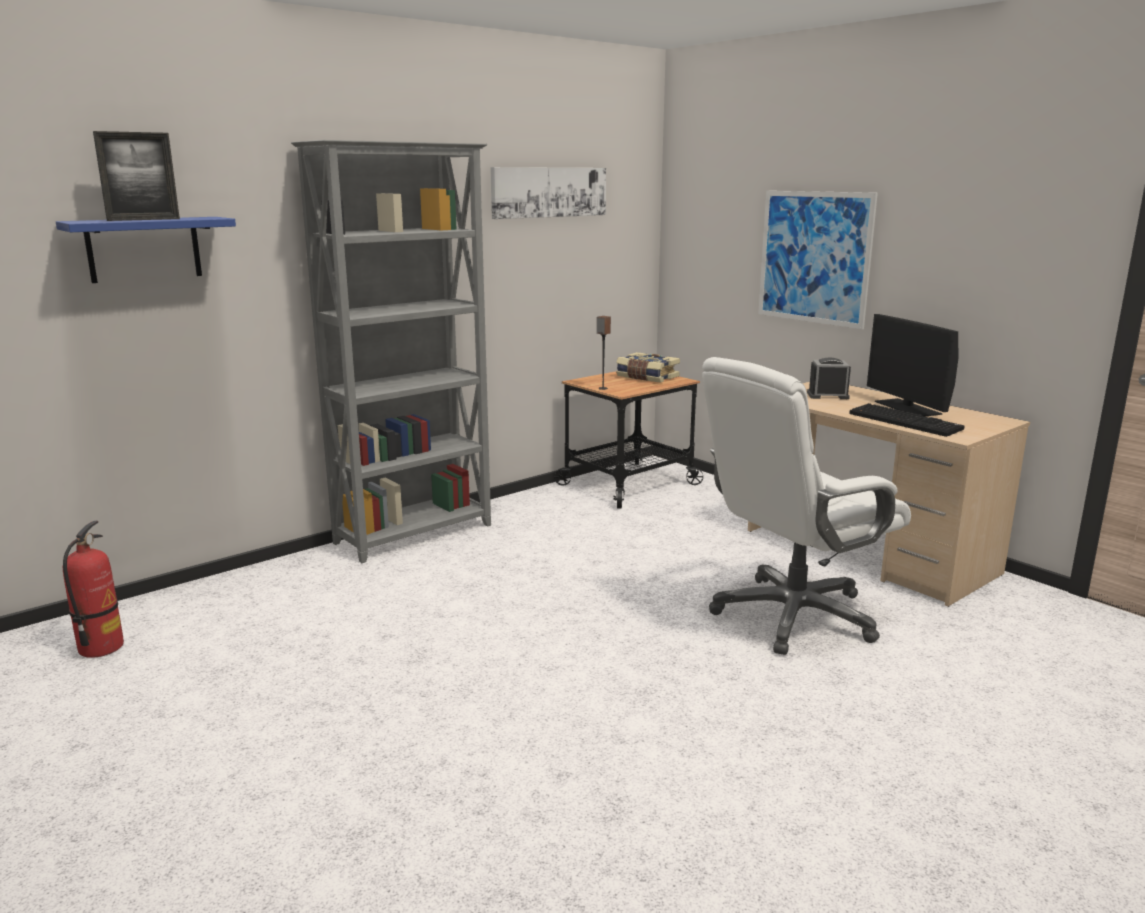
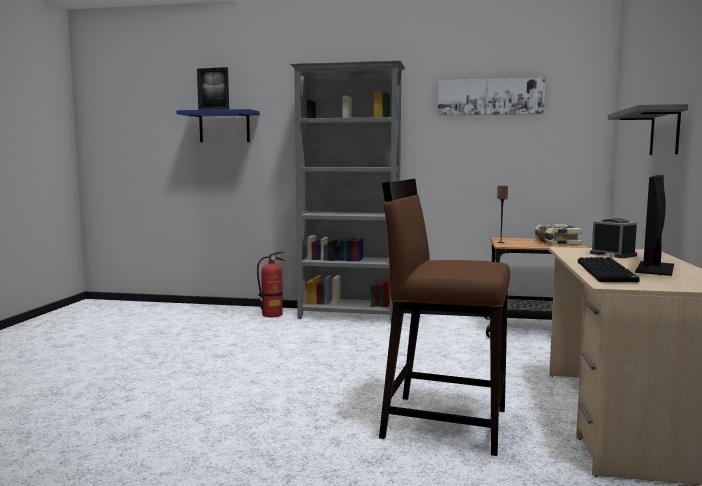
camera: 50 degrees right, 10 degrees down
(101, 648) = (155, 314): fire extinguisher -> fire extinguisher (272, 315)
(793, 616) = (443, 422): white office chair -> brown stool
(814, 257) = (665, 132): picture -> grey shelf

